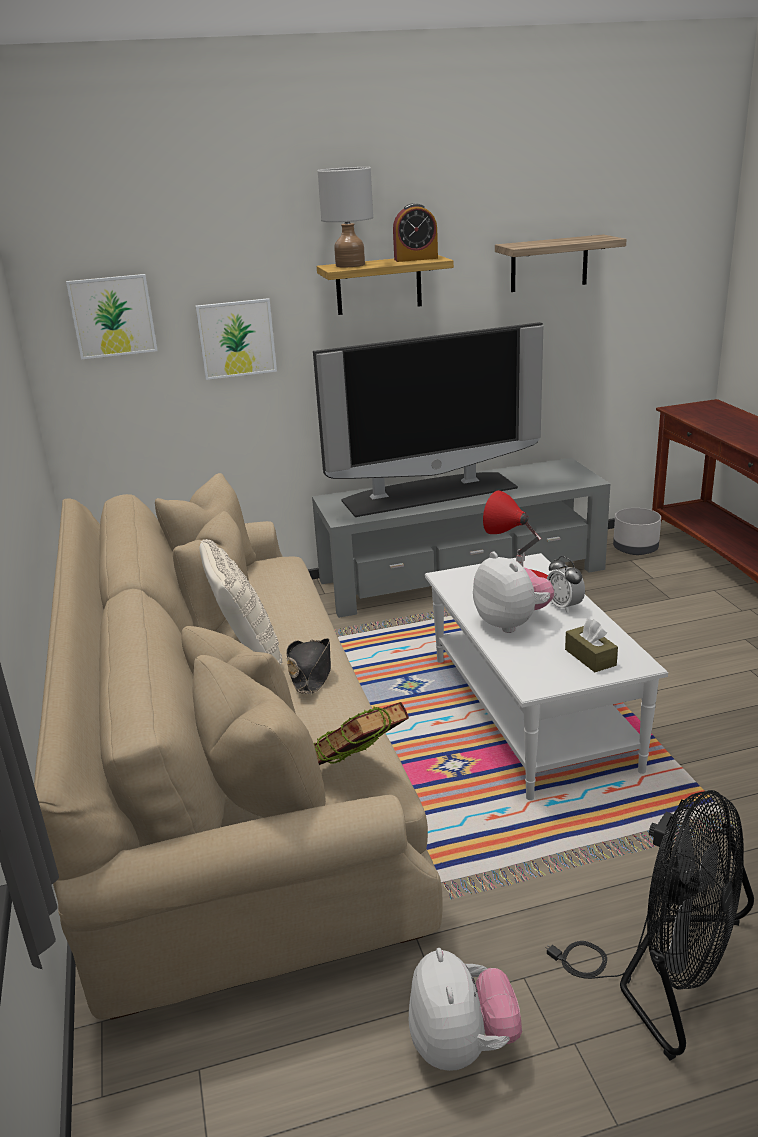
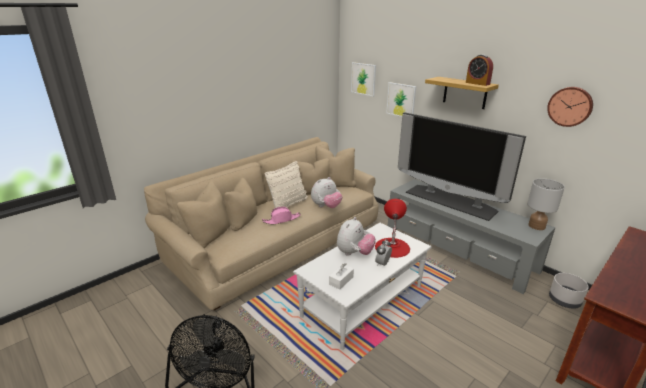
camera: 60 degrees right, 0 degrees up
(311, 672) = (282, 220): black hat -> pink hat
(350, 265) = (445, 79): grey table lamp -> grey table lamp (536, 226)
(358, 772) = (227, 246): book -> none
(462, 1045) = (169, 334): plush toy -> plush toy (326, 207)
(549, 264) = (570, 106): shelf -> wall clock
(590, 657) = (341, 280): brown tissue box -> white tissue box

